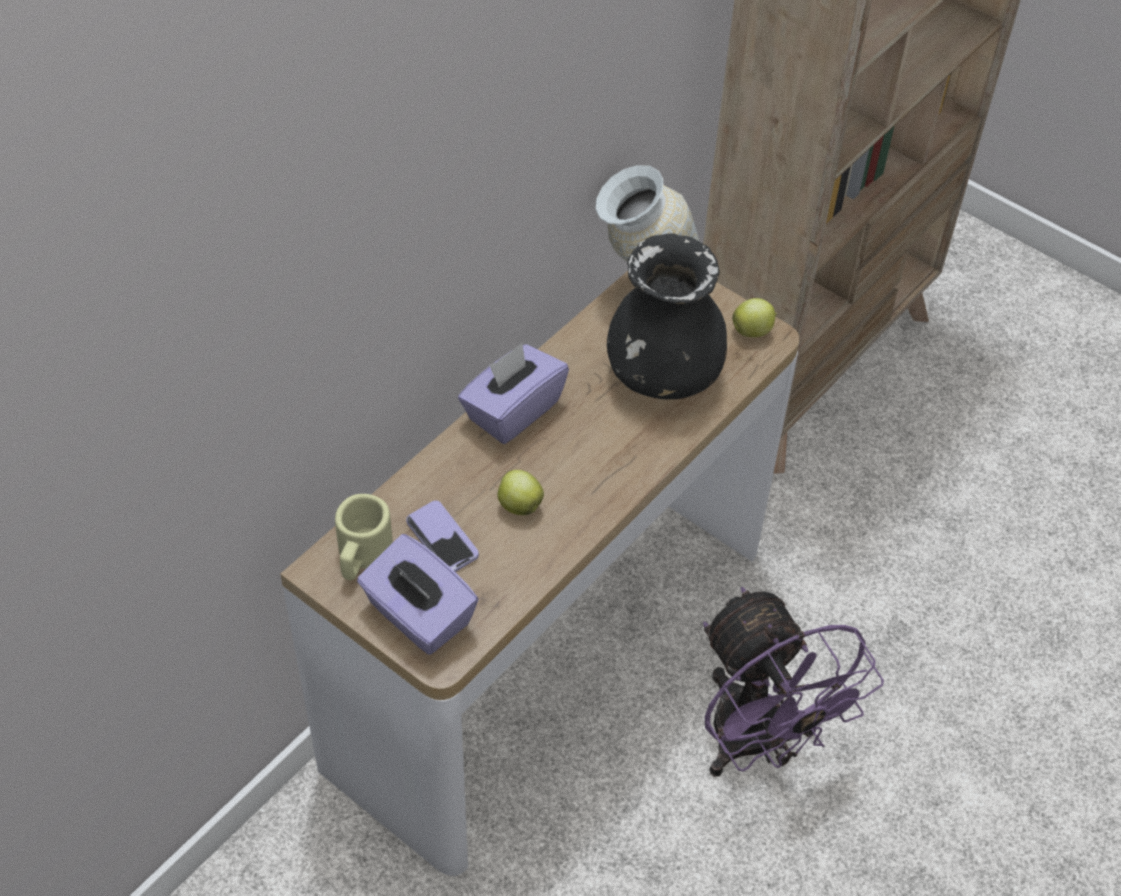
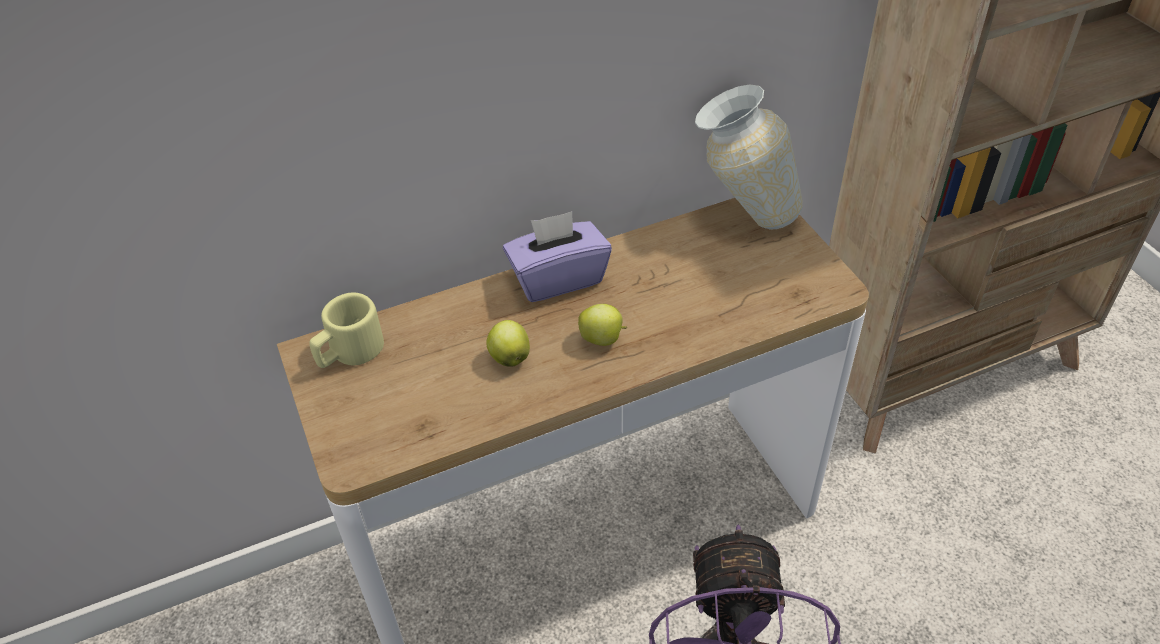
camera: 30 degrees right, 5 degrees down
(418, 616) = (357, 420): purple tissue box -> none
(442, 539) = (424, 362): phone -> none
(663, 375) = (713, 290): black vase -> none
(753, 331) = (823, 279): apple -> apple (603, 339)

